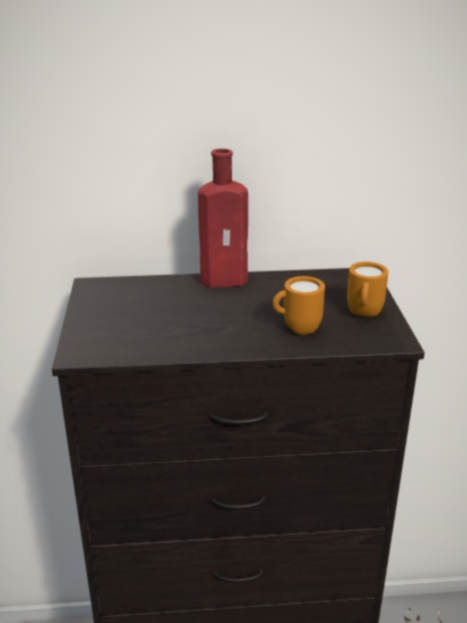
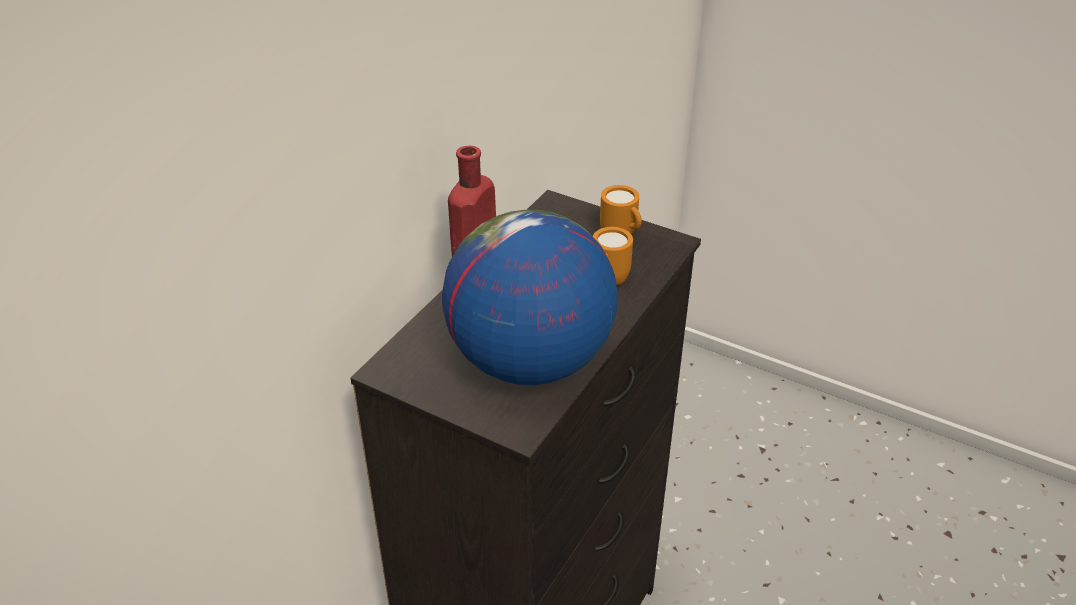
camera: 55 degrees left, 10 degrees up
(158, 330) = (529, 361): none -> globe

